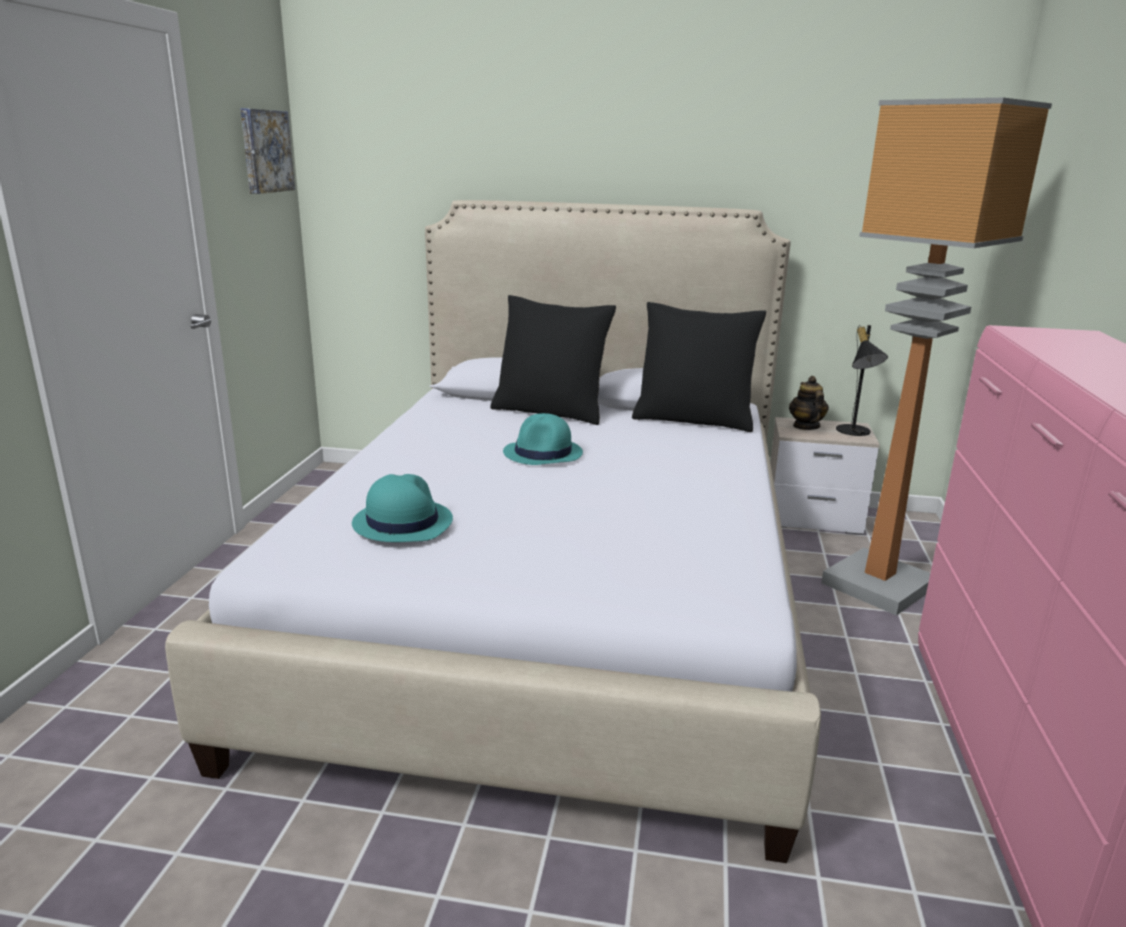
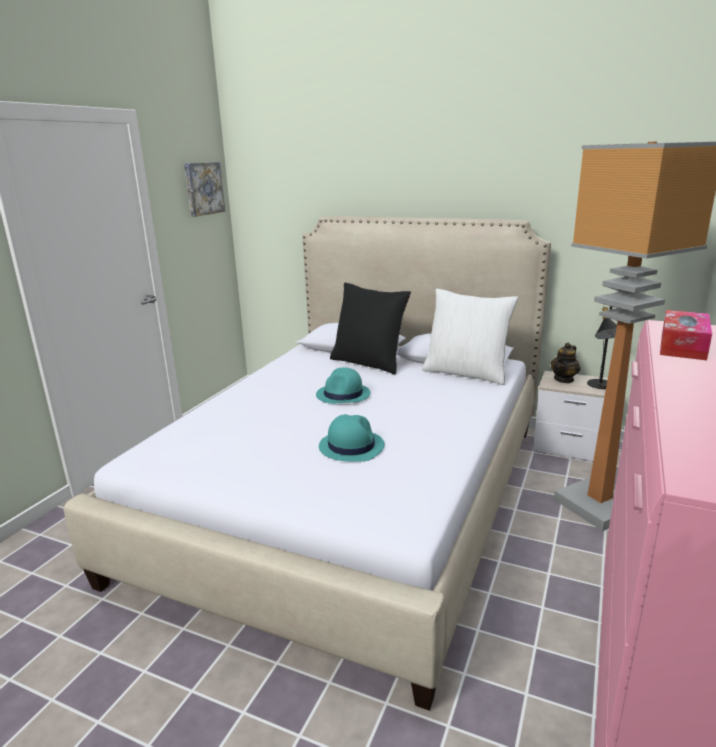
camera: 15 degrees right, 0 degrees up
(402, 522) = (221, 440): turquoise hat -> turquoise hat (351, 446)
(693, 419) = (466, 373): black pillow -> white pillow
(806, 426) = (564, 379): teapot -> teapot turned 150 degrees counterclockwise
(1063, 349) = (682, 345): none -> tissue box

